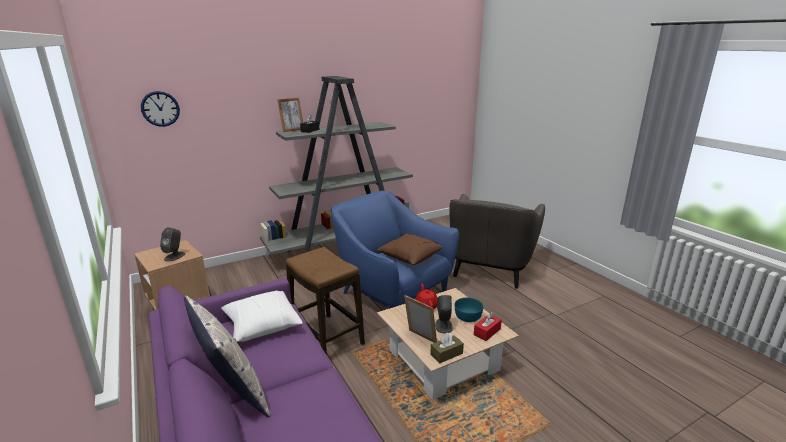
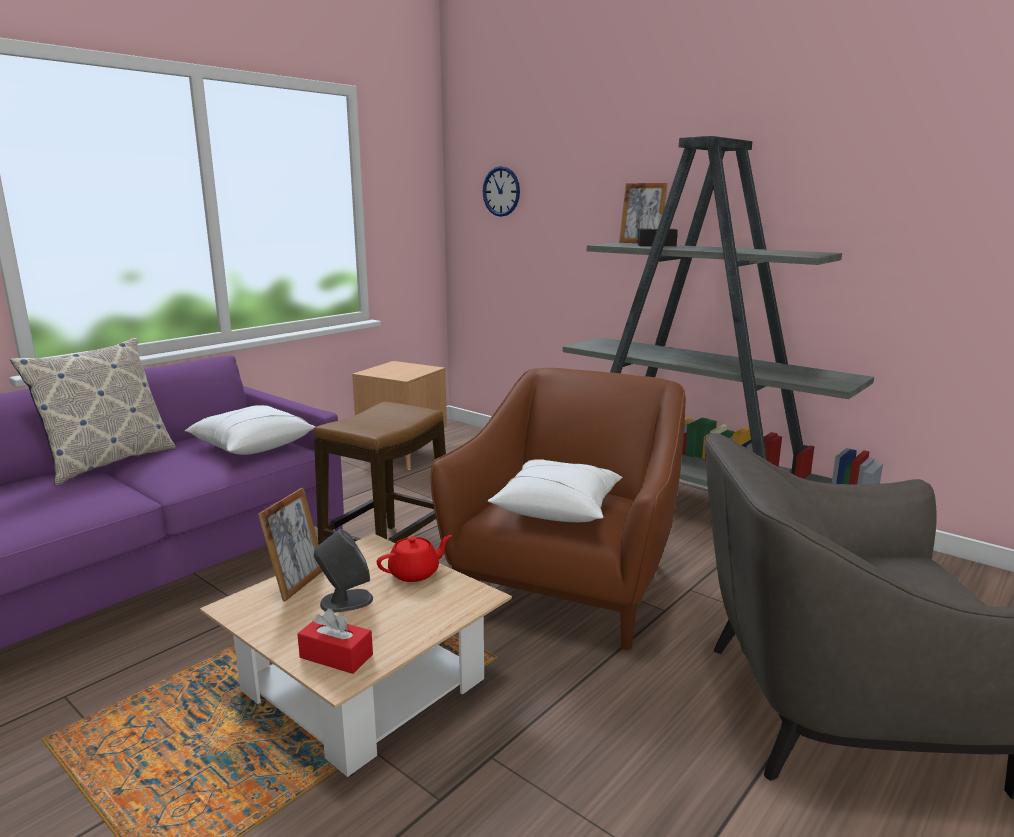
camera: 70 degrees right, 5 degrees down
(174, 256) = (395, 373): grey speaker -> none
(392, 293) = (568, 584): blue armchair -> brown armchair
(409, 256) = (558, 508): brown pillow -> white pillow
(446, 354) = (249, 616): brown tissue box -> none
(467, 316) = (391, 625): turquoise bowl -> none

